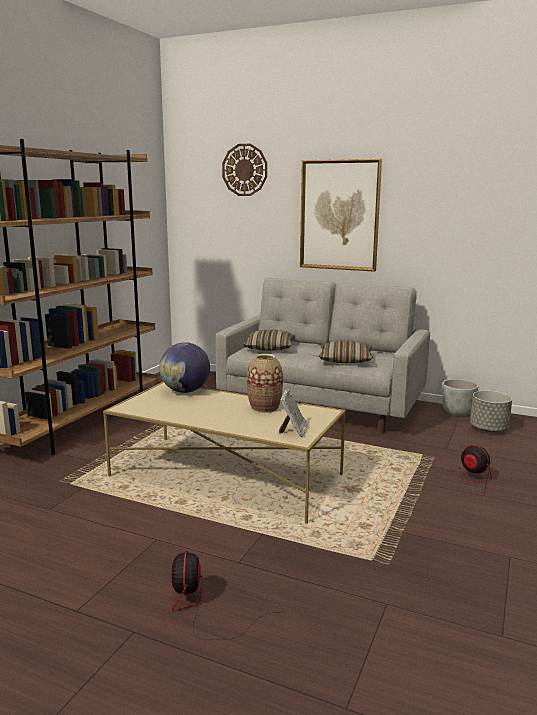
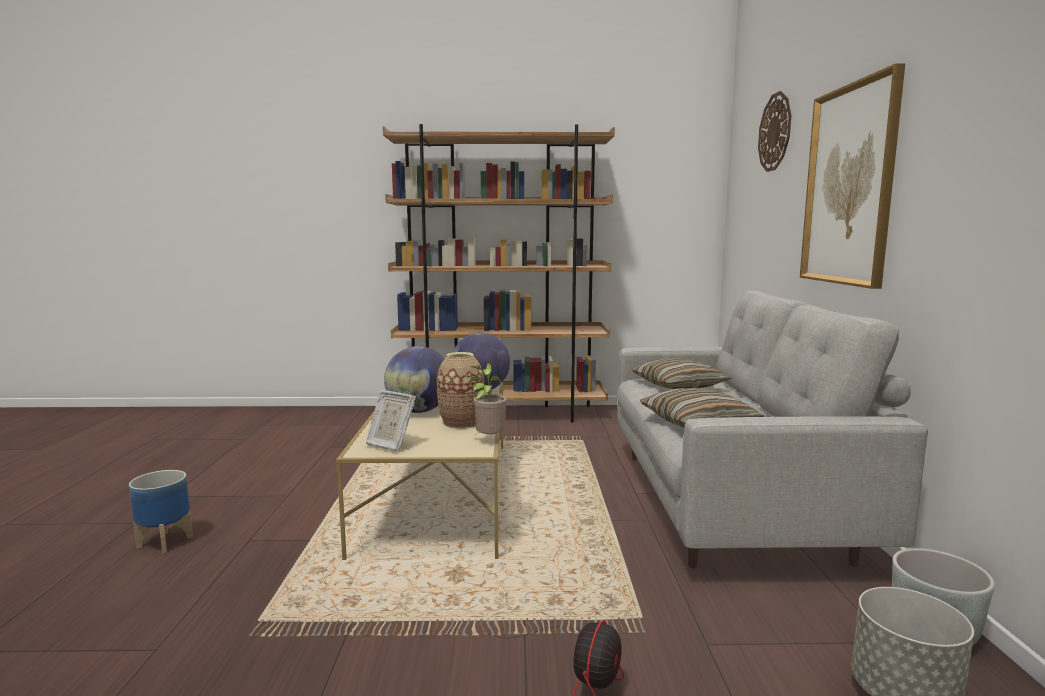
camera: 65 degrees right, 5 degrees down
(202, 608) = (165, 541): fan -> planter
(218, 415) = (419, 411): none -> globe
(293, 431) = (390, 445): picture frame -> picture frame turned 45 degrees clockwise
(311, 406) = (488, 440): none -> potted plant

